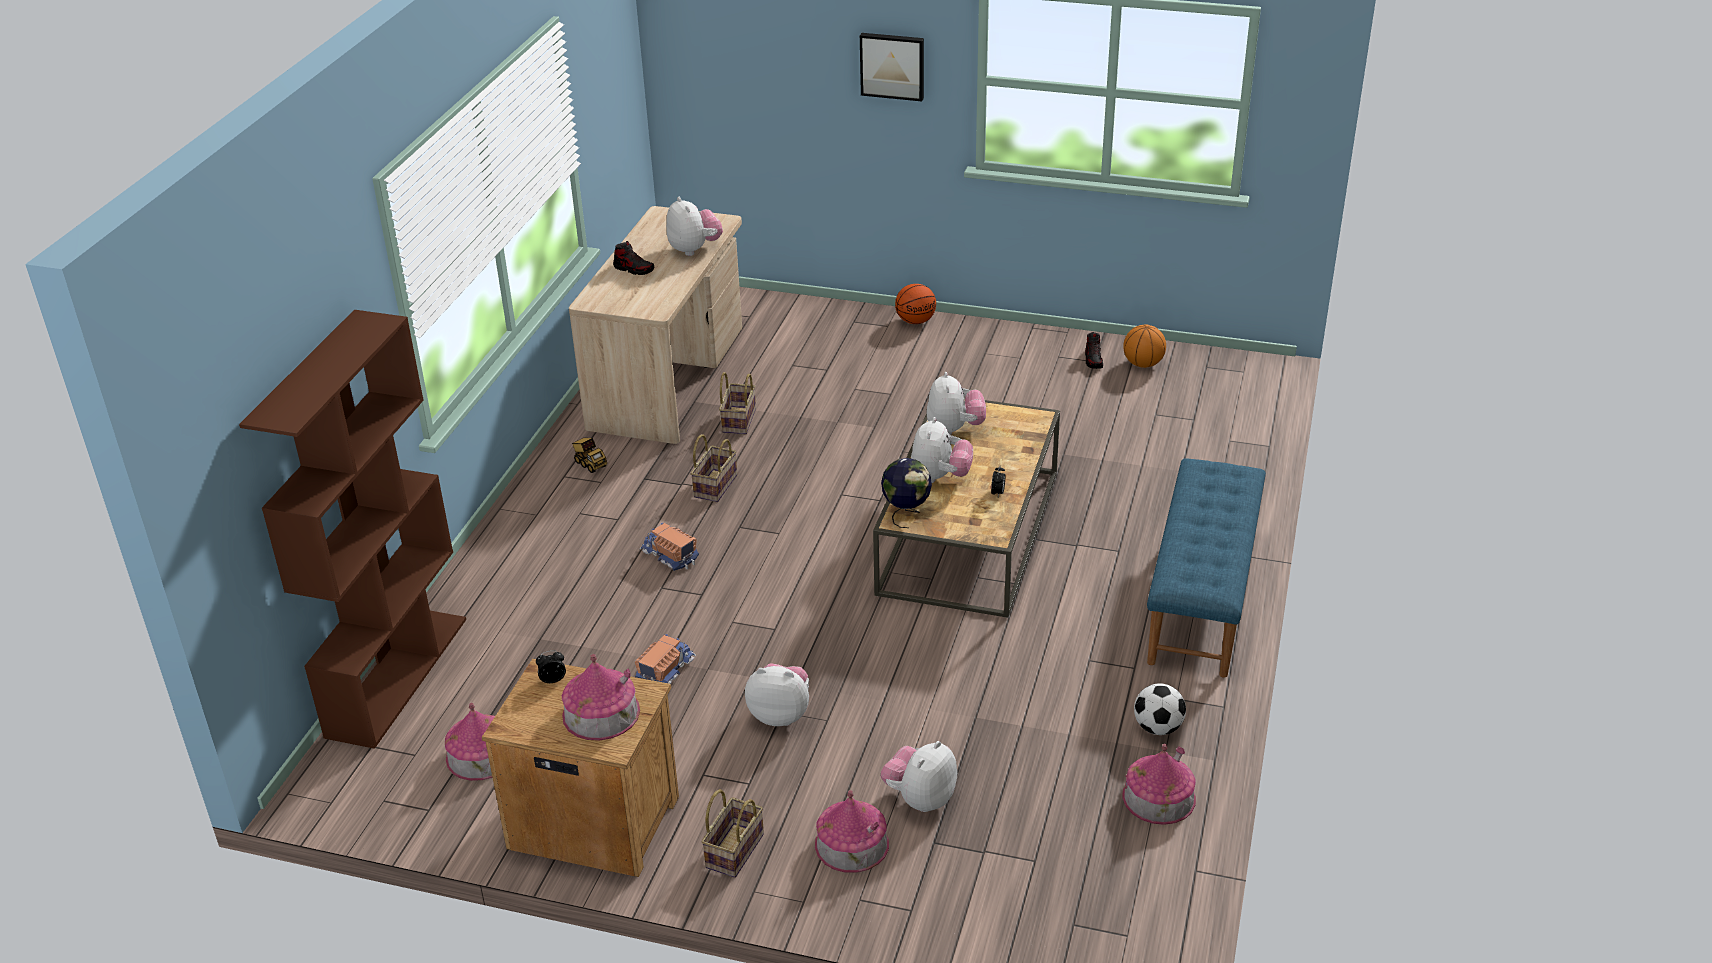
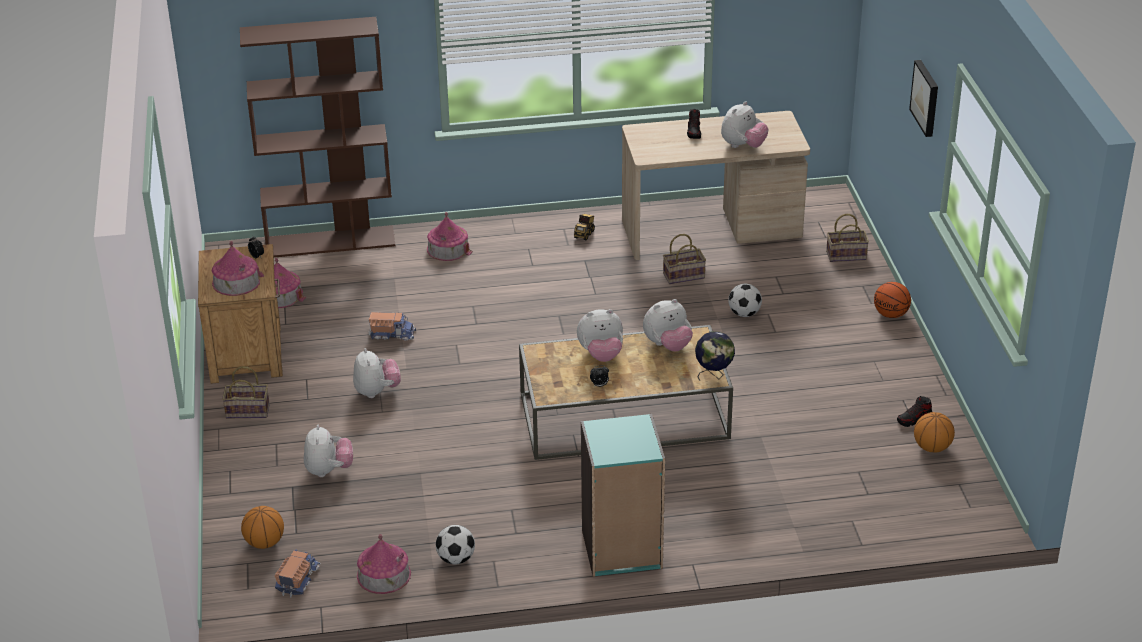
camera: 65 degrees right, 0 degrees up
(669, 556) = (507, 298): toy truck -> toy truck (297, 579)
(715, 485) = (598, 290): basket -> basket (847, 255)
(842, 403) = (744, 313): none -> football
(852, 844) = (275, 454): toy house -> toy house (448, 248)
(906, 515) = (545, 352): globe -> globe (714, 375)
(920, 798) = (329, 470): plush toy -> plush toy turned 75 degrees clockwise
(1039, 897) = (265, 543): none -> basketball
(1203, 597) = (621, 550): blue bench -> turquoise bookcase

